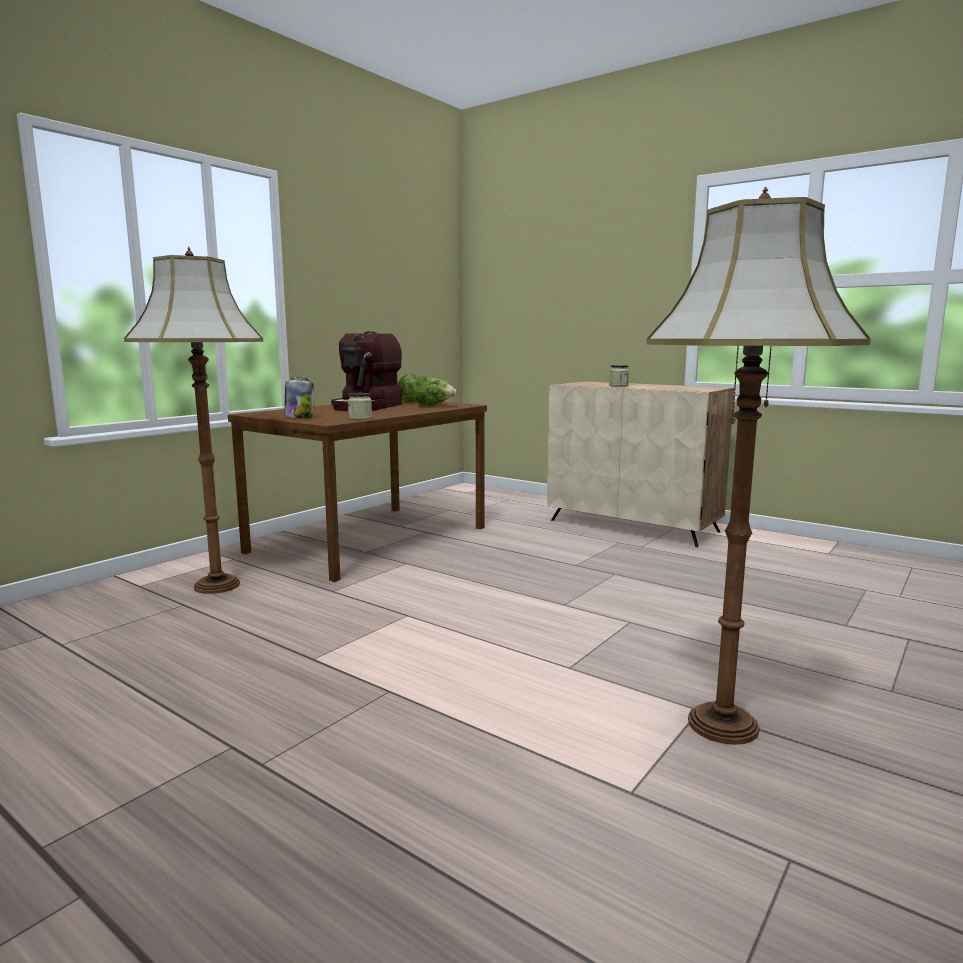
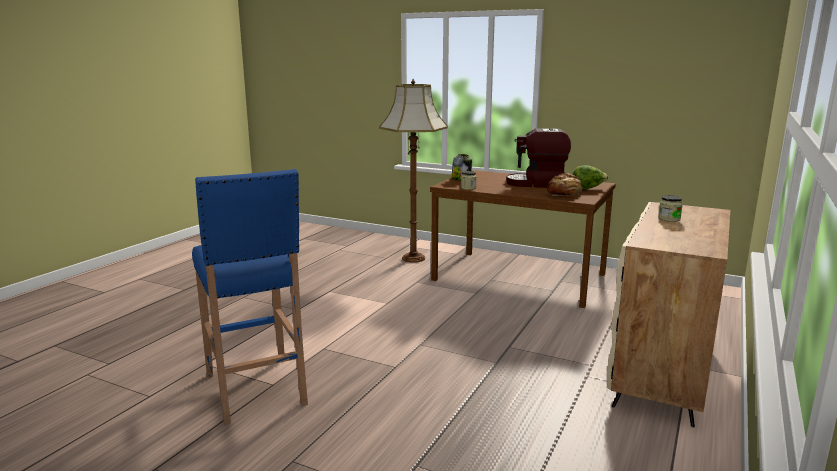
camera: 80 degrees right, 5 degrees up
(433, 406) = (564, 194): lettuce -> bread
(725, 724) = (256, 391): floor lamp -> blue stool

